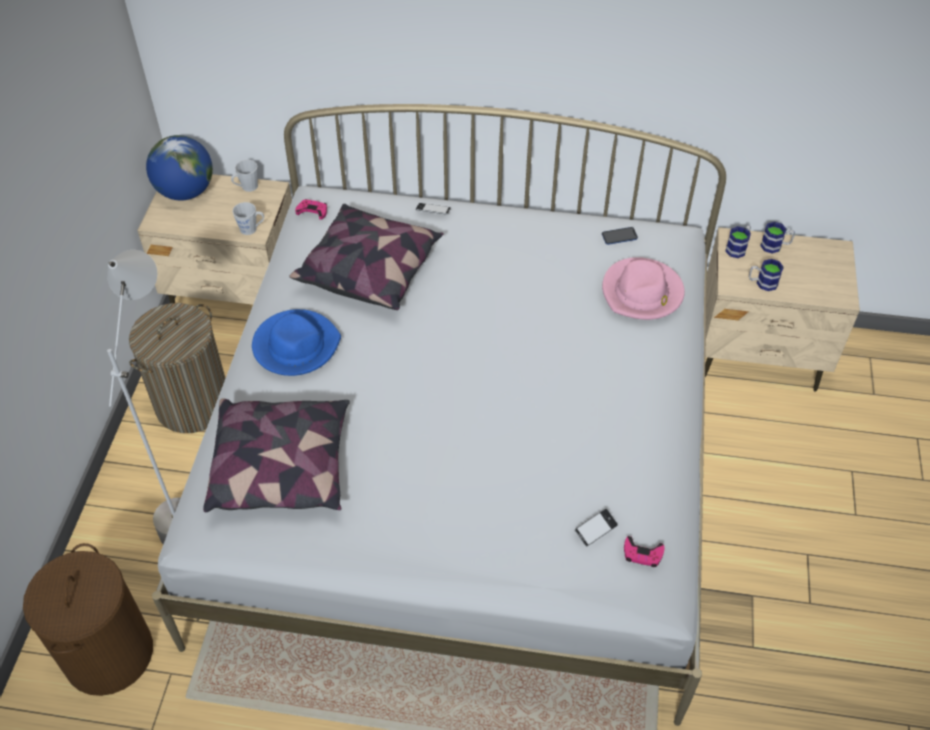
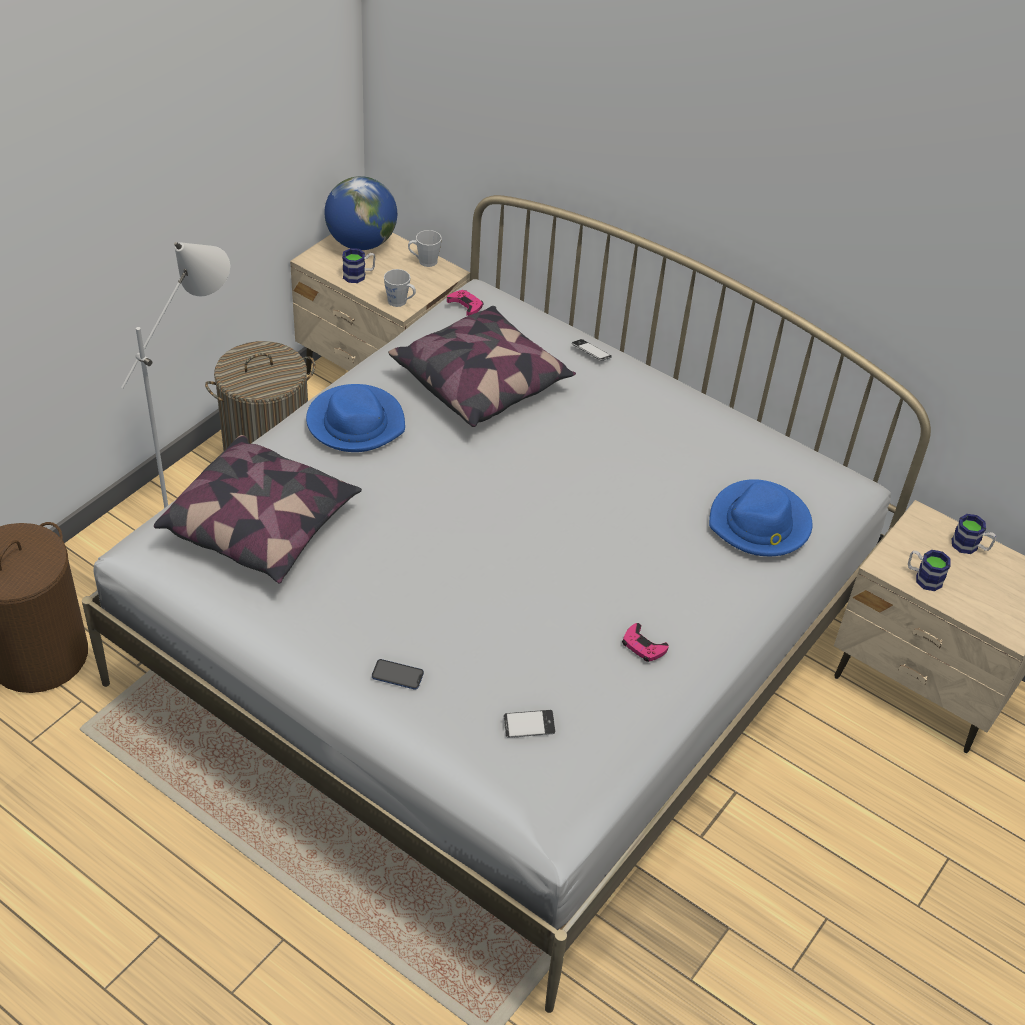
camera: 25 degrees right, 5 degrees down
(619, 236) = (778, 457): phone -> phone (397, 675)
(642, 293) = (759, 523): pink hat -> blue hat
(642, 554) = (561, 773): pink game controller -> pink game controller (643, 646)
(738, 248) = (922, 530): mug -> mug (359, 275)

